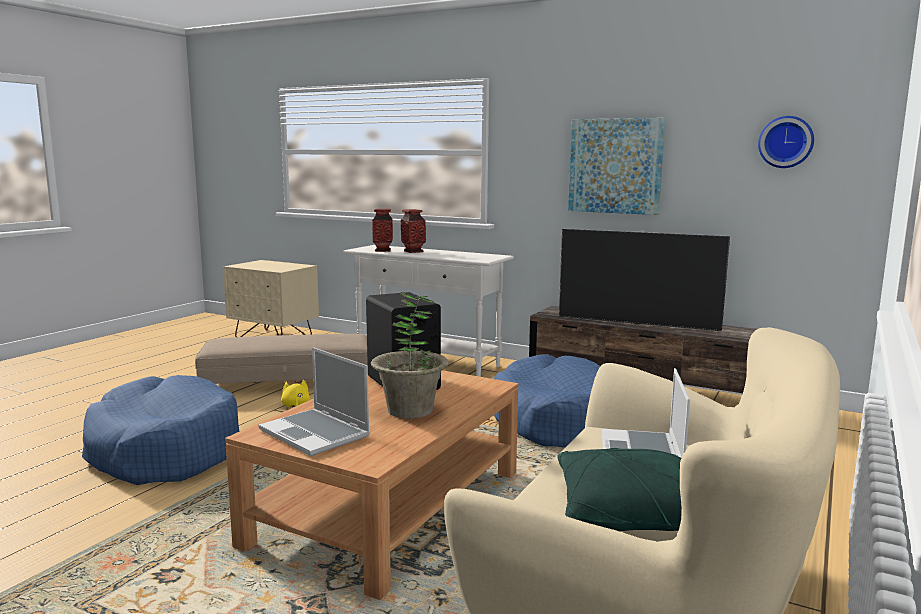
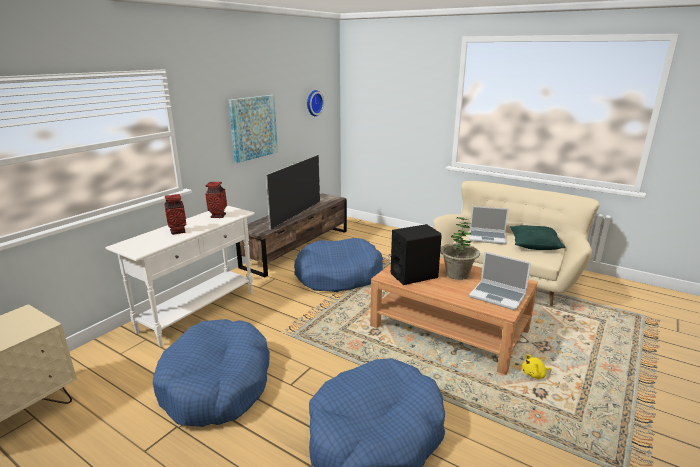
camera: 85 degrees left, 10 degrees up
(288, 382) = (216, 384): beige ottoman -> blue dog bed
(295, 406) = (286, 373): yellow plush toy -> yellow plush toy (534, 374)
(316, 434) = (498, 296): laptop -> laptop turned 75 degrees clockwise
(383, 250) = (161, 242): vase -> vase (218, 216)

